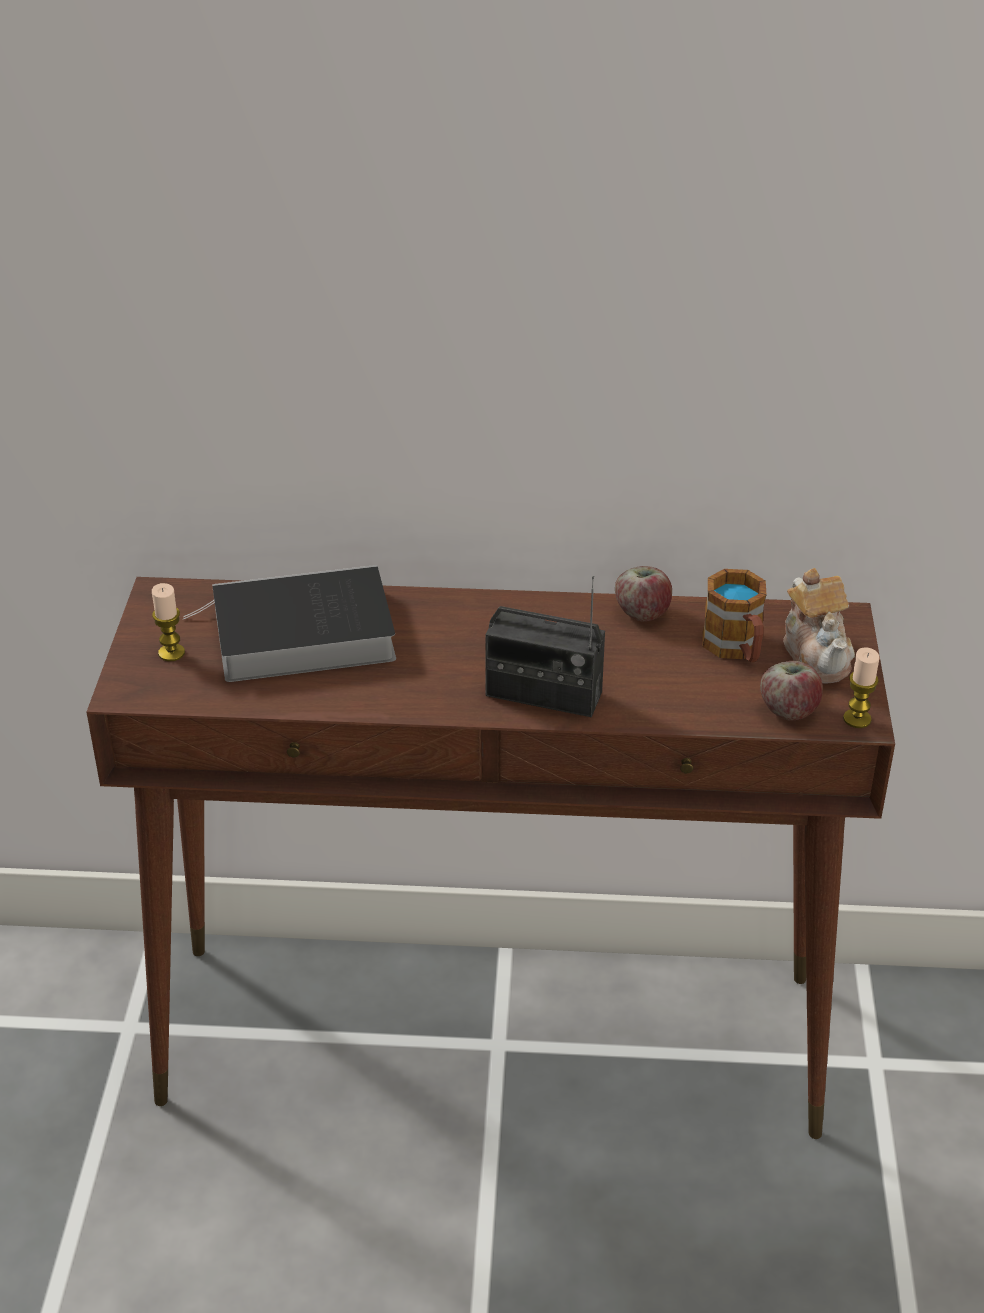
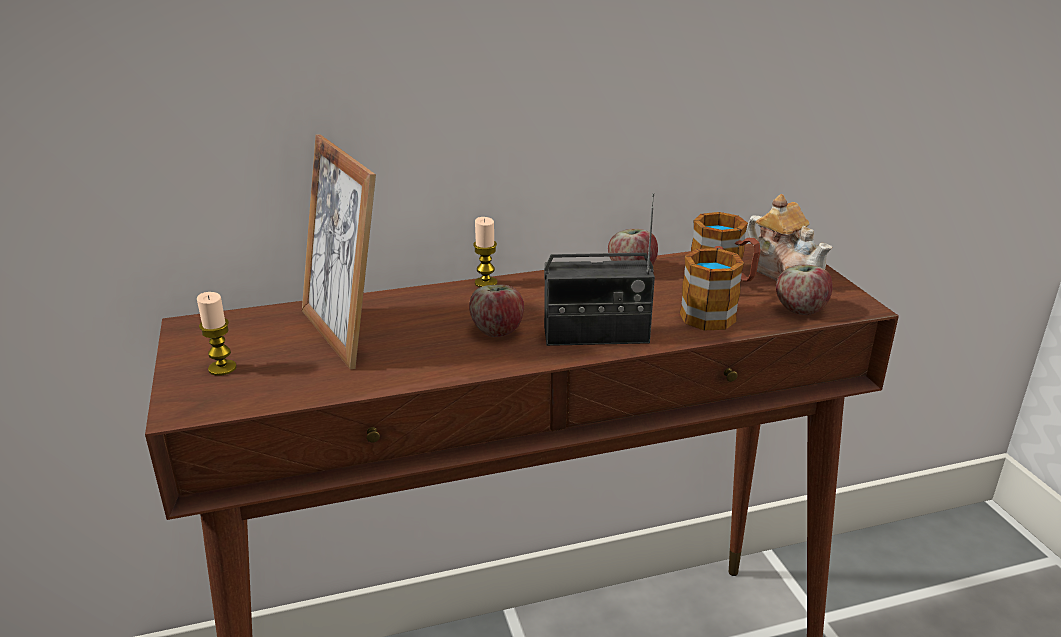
camera: 20 degrees left, 10 degrees down
(298, 635) = (344, 333): book -> picture frame
(448, 666) = (497, 331): none -> apple
(685, 690) = (709, 311): none -> mug
(857, 719) = (855, 305): candle -> candle (486, 283)

